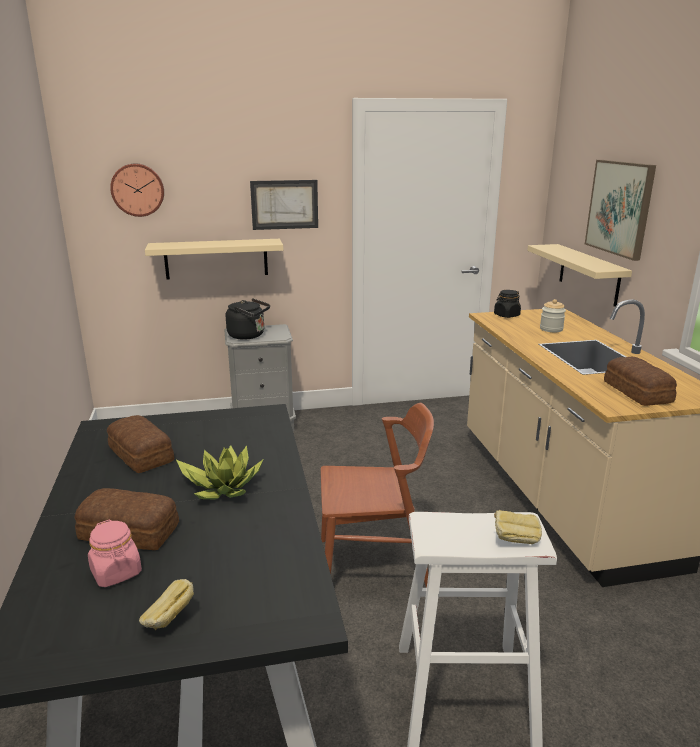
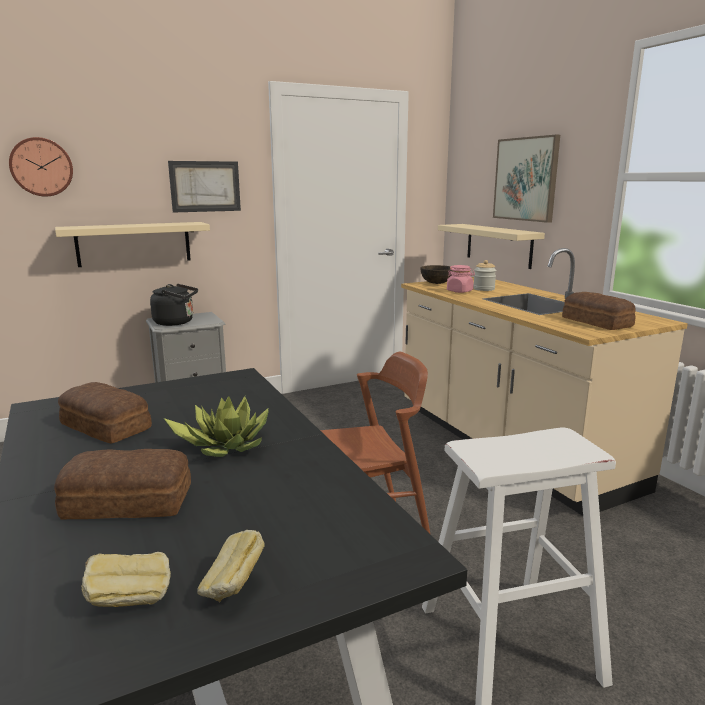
camera: 15 degrees left, 5 degrees down
(116, 572) = (131, 547): pink jar -> pink jar (460, 291)
(506, 315) = (436, 283): black jar -> brown bowl
(515, 540) = (567, 451): bread -> bread (130, 601)

